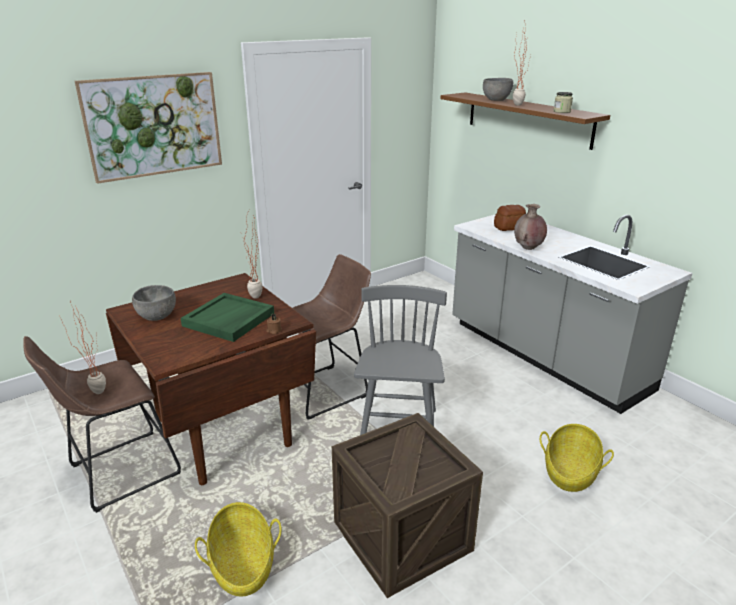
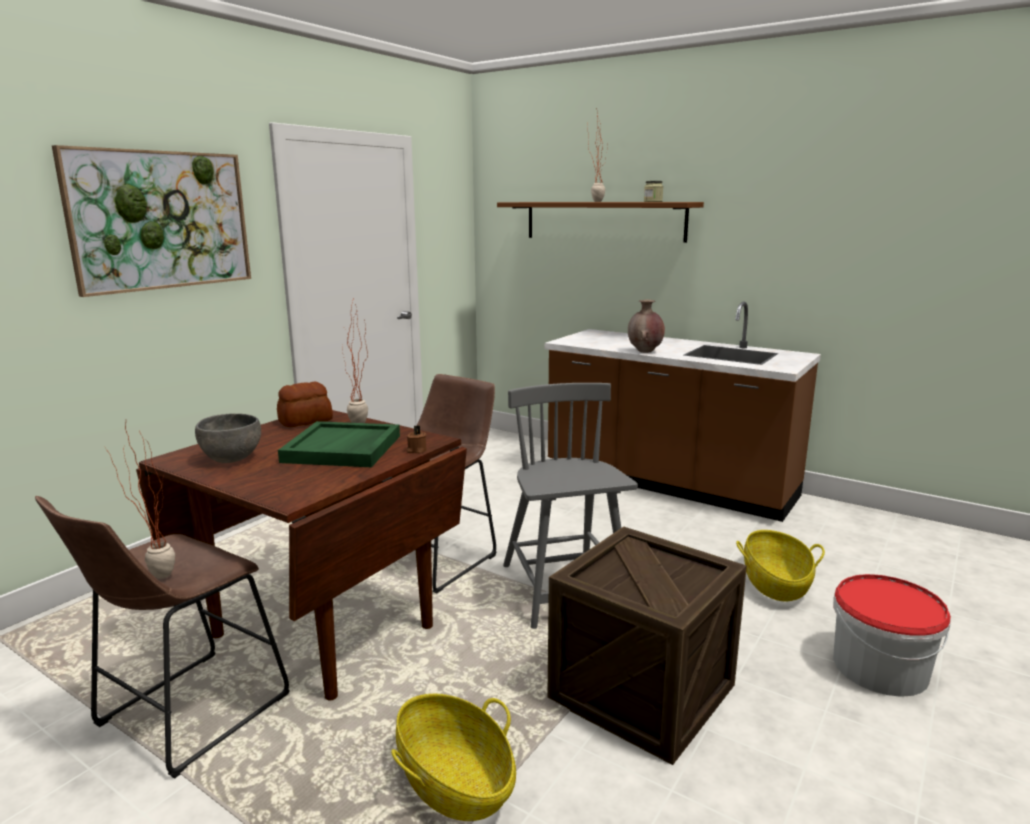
camera: 20 degrees left, 10 degrees down
(496, 100) = (567, 201): grey bowl -> none
(509, 227) = (606, 339): bread -> bread (304, 421)
(544, 356) = (668, 484): grey counter -> brown counter
(604, 569) = (879, 667): none -> bucket

